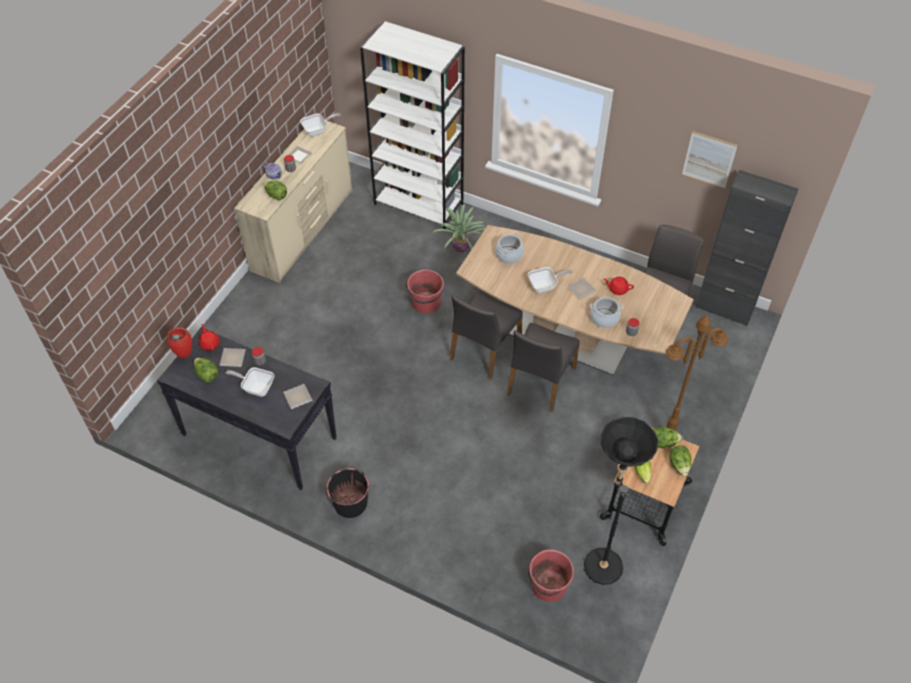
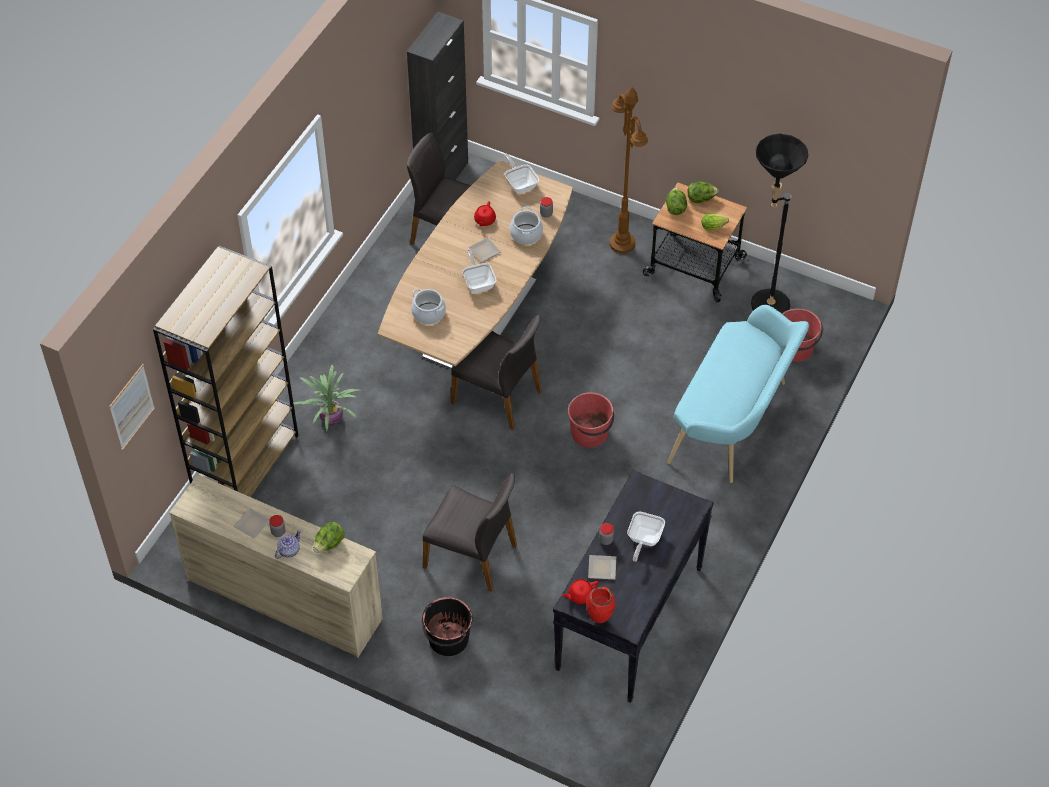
camera: 90 degrees left, 0 degrees up
(207, 375) = (627, 592): lettuce -> none
(299, 397) = (656, 497): plate -> none
(317, 131) = (201, 506): frying pan -> frying pan (520, 184)
(350, 503) = (714, 520): black bucket -> black bucket (448, 640)
(419, 204) = (246, 464): white bookcase -> brown bookcase
(425, 303) = (424, 454): red bucket -> red bucket (590, 433)
(456, 525) = (734, 423): none -> turquoise bench
(540, 381) = (544, 345): grey chair -> grey chair (472, 555)
(709, 160) = (385, 75): picture -> picture (132, 407)

